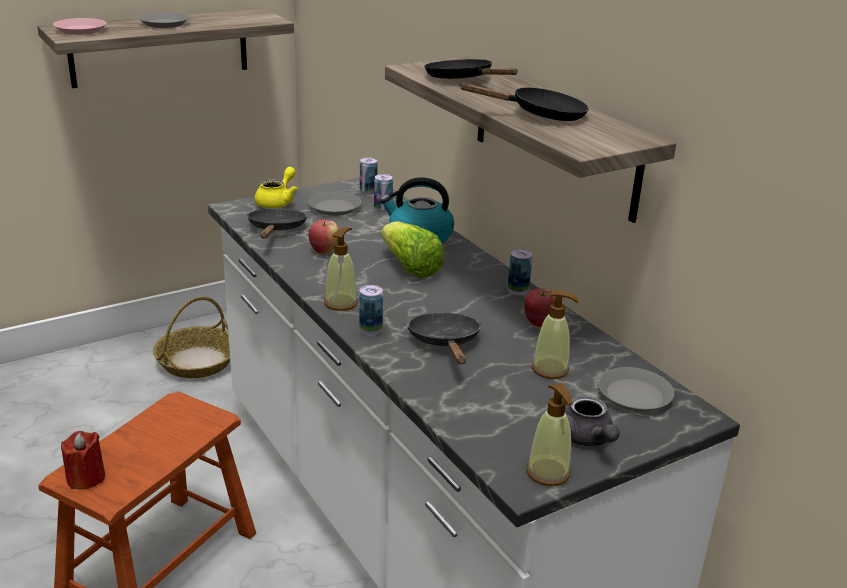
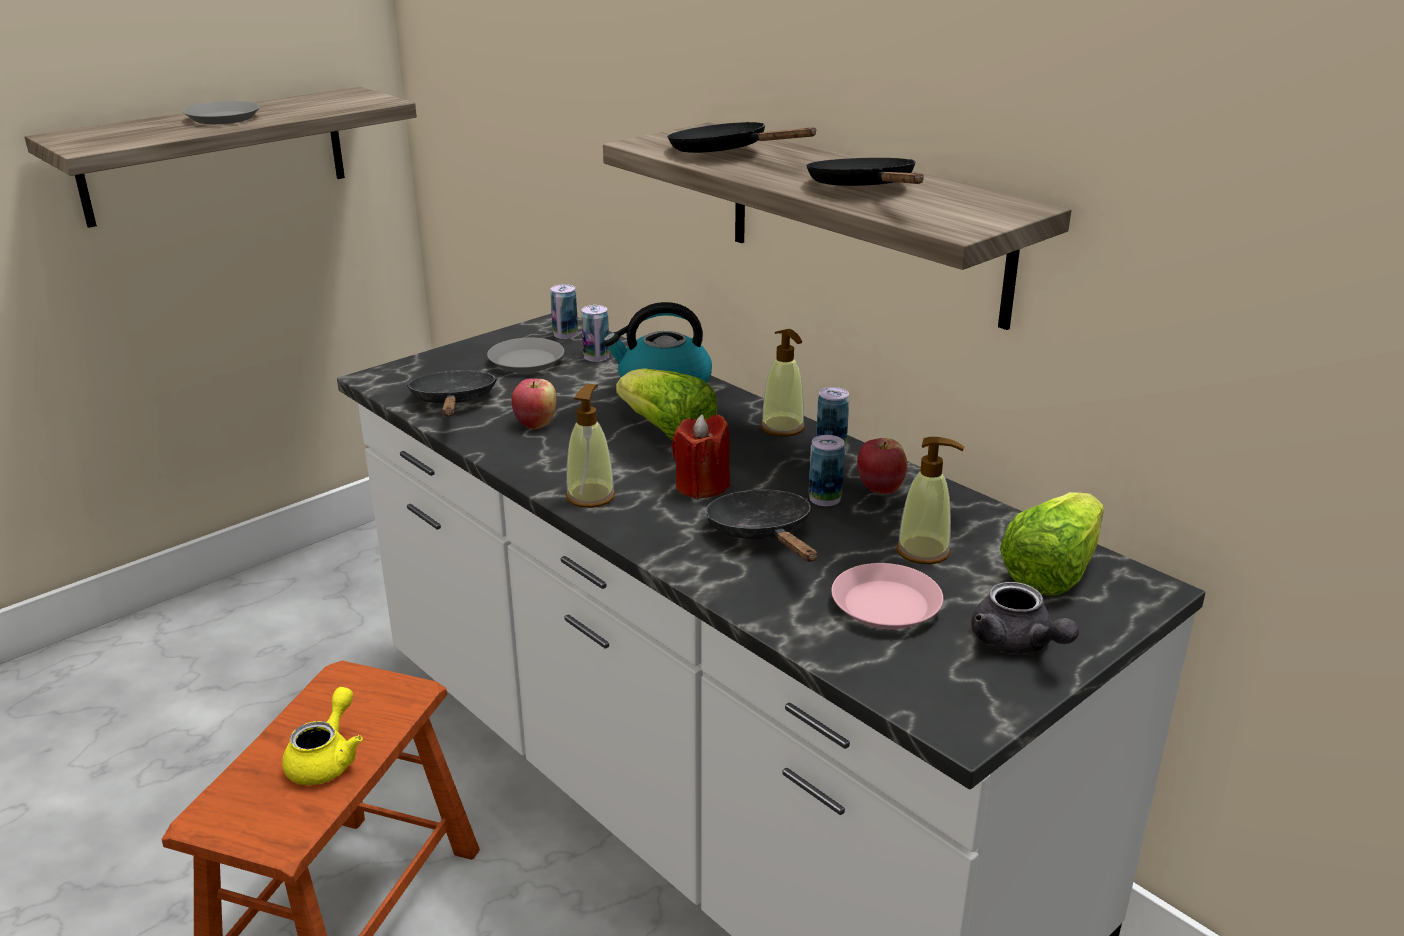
camera: 10 degrees left, 0 degrees up
(81, 30) = (98, 137): pink plate -> pink plate (886, 605)
(86, 478) = (236, 816): red candle -> red candle (702, 486)
(197, 361) = (323, 610): basket -> none
(277, 202) = (440, 362): yellow teapot -> yellow teapot (327, 759)
(370, 330) = (649, 529): can -> can (825, 498)
(540, 115) = (865, 189): black frying pan -> black frying pan turned 90 degrees counterclockwise
(548, 473) = (987, 701): soap dispenser -> soap dispenser (783, 428)
(634, 395) = (1051, 572): grey plate -> lettuce

